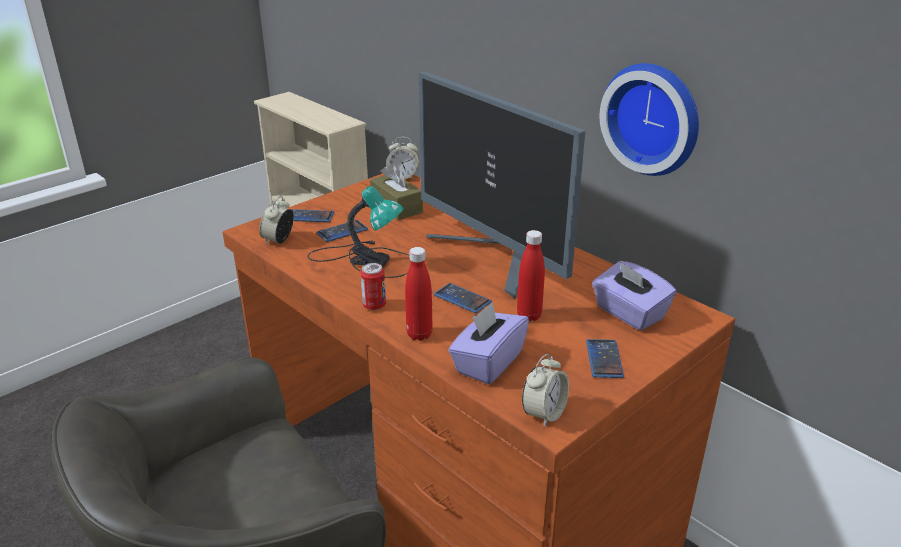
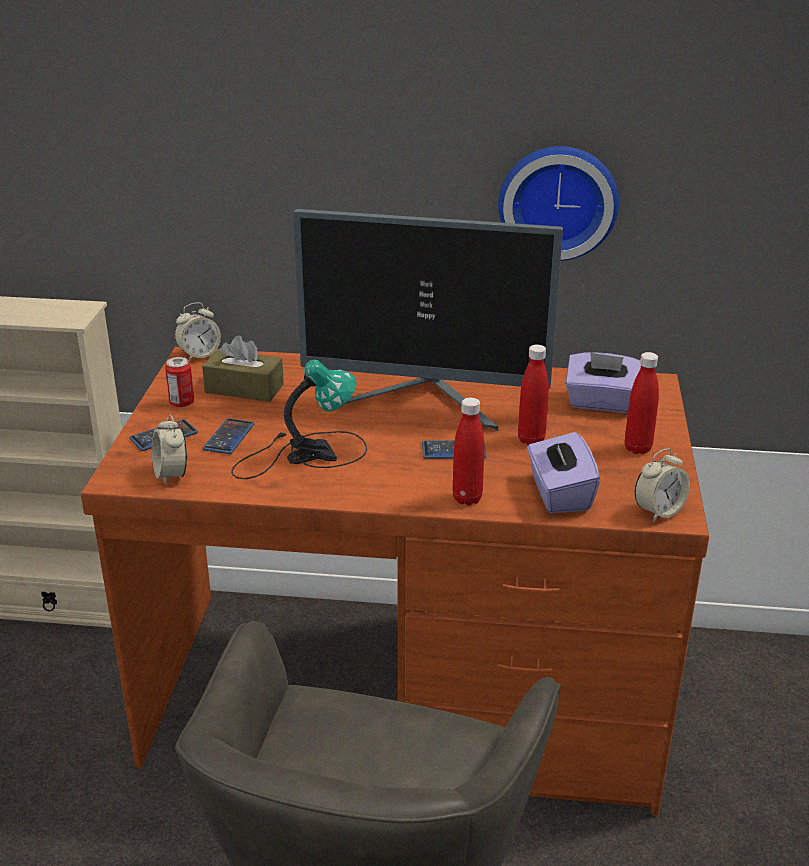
camera: 40 degrees left, 0 degrees up
(374, 305) = (384, 493): can -> can (182, 403)
(544, 413) = (658, 511): alarm clock -> alarm clock turned 60 degrees clockwise
(604, 359) = (637, 448): phone -> red bottle

